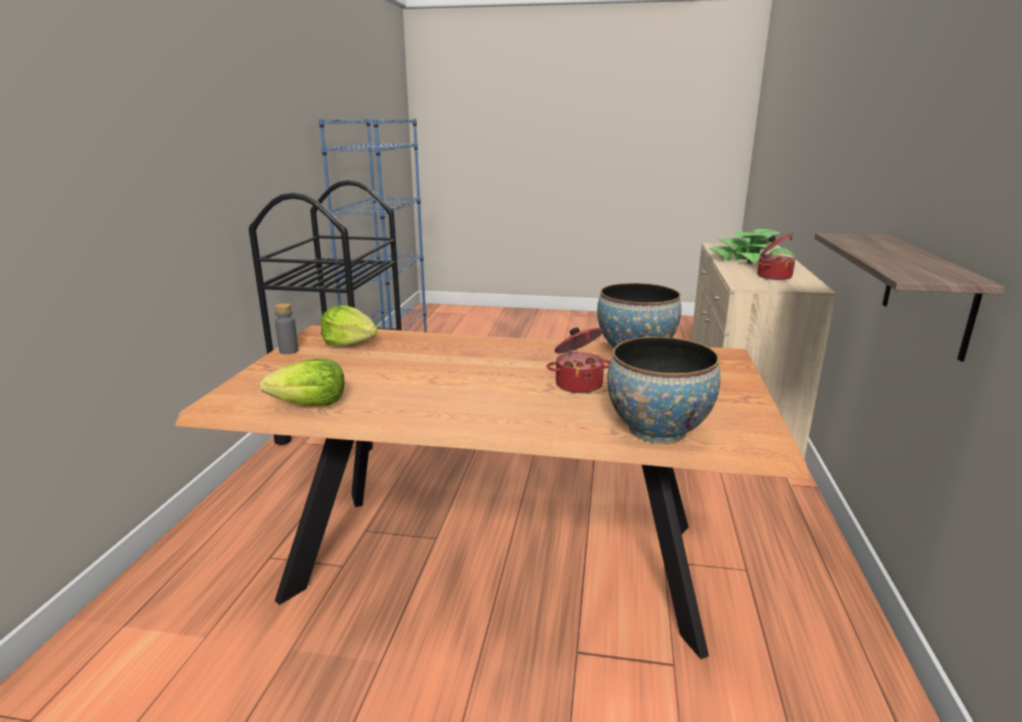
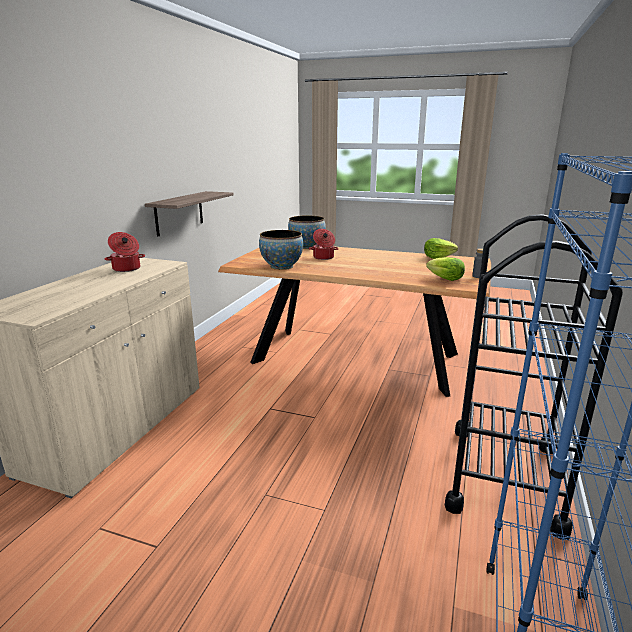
camera: 170 degrees left, 0 degrees up
(748, 260) = (85, 288): potted plant -> none

